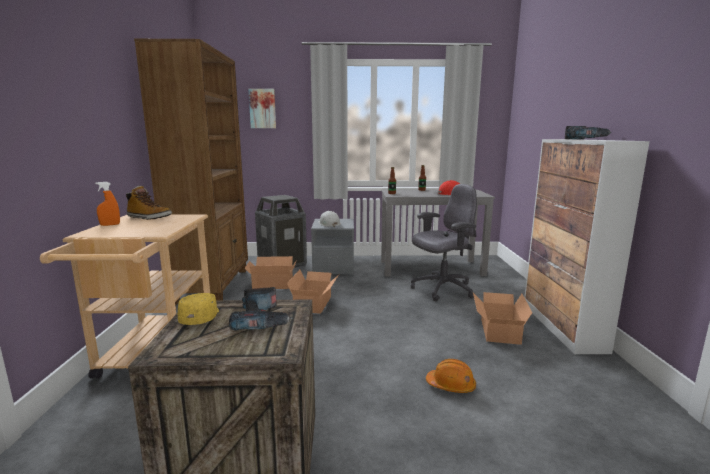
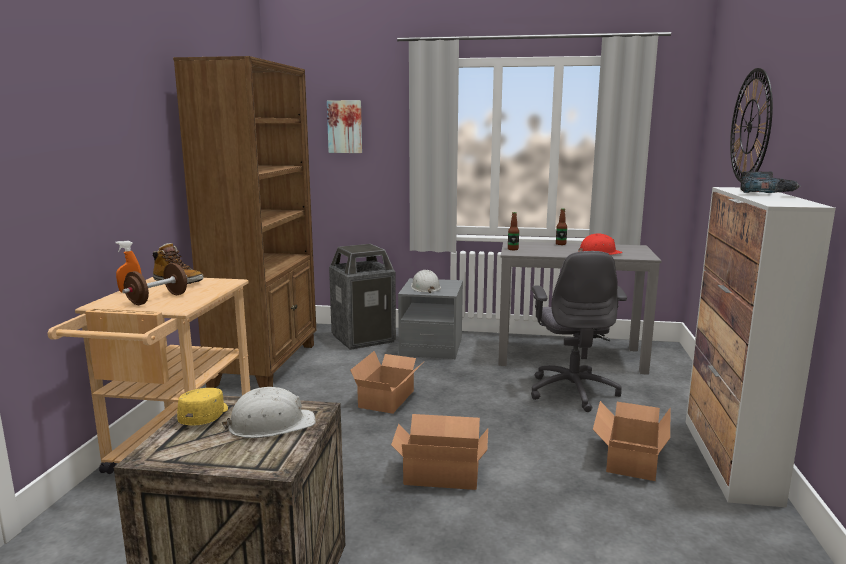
camera: 10 degrees right, 0 degrees up
(137, 229) = (158, 299): none -> brown dumbbell
(262, 319) = (271, 424): power drill -> white hard hat
(272, 284) = (342, 366): cardboard box -> cardboard box (440, 472)
(442, 289) = (573, 391): grey office chair -> grey office chair turned 105 degrees clockwise
(451, 385) = (531, 527): orange hard hat -> none
(556, 101) = (750, 126): none -> wall clock

